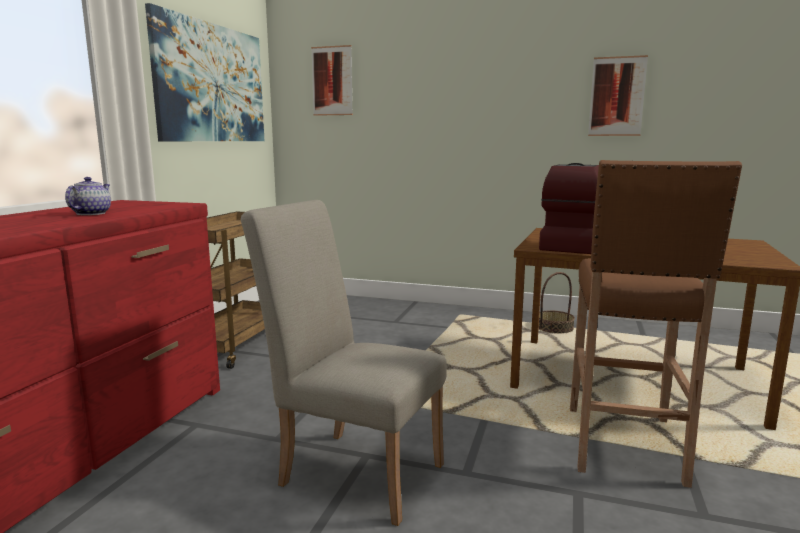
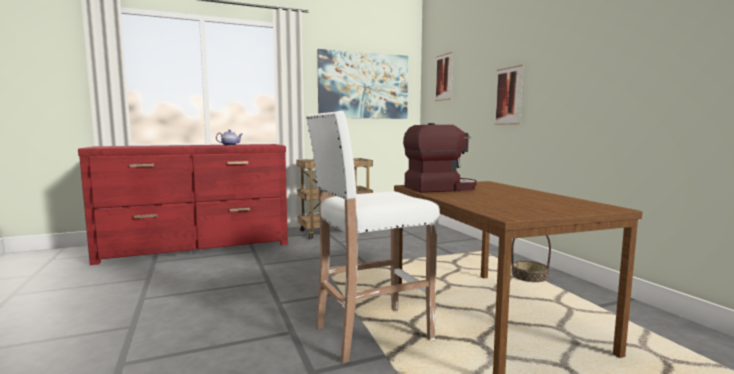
camera: 50 degrees right, 5 degrees down
(352, 469) = (252, 282): beige chair -> none
(617, 96) = (613, 65): picture -> picture (508, 96)
(624, 446) = (370, 334): brown stool -> white stool

